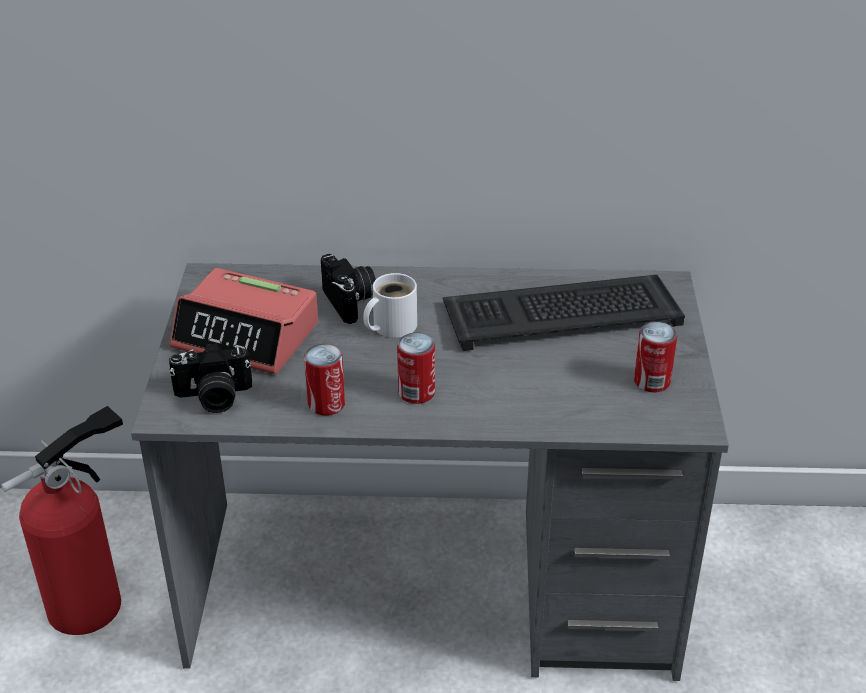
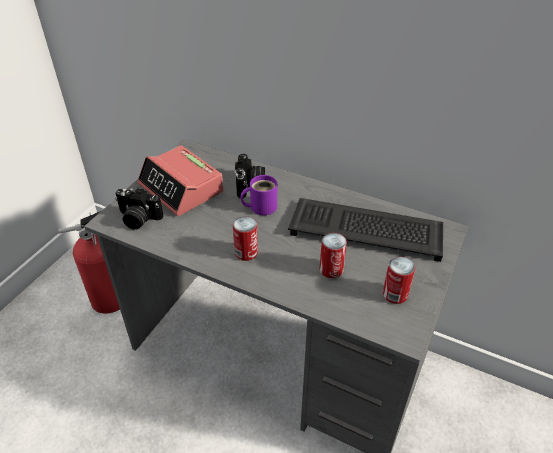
camera: 25 degrees right, 5 degrees up
(326, 404) = (192, 243): can -> can (331, 269)
(390, 326) = (260, 206): white mug -> purple mug

